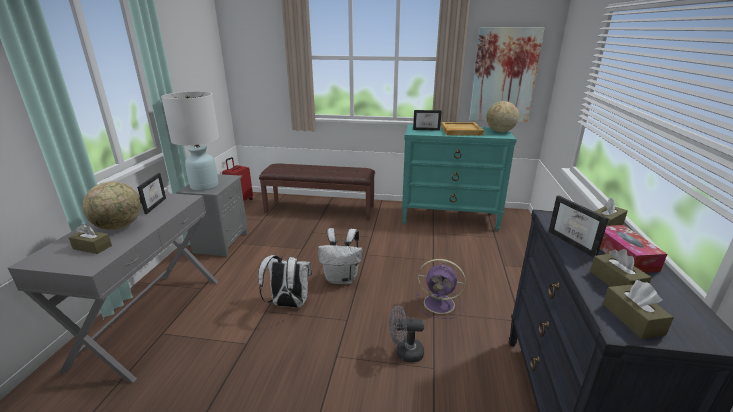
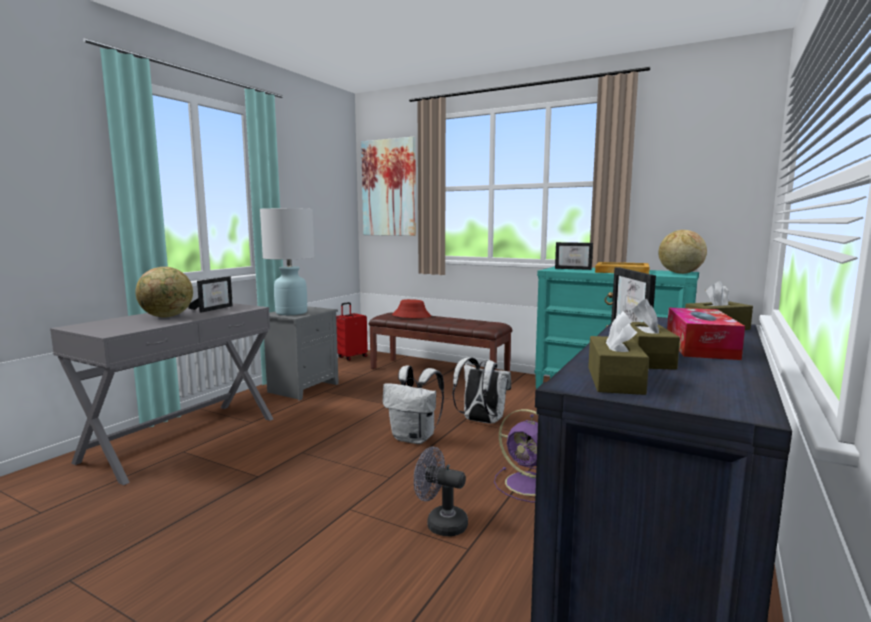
camera: 20 degrees right, 15 degrees down
(92, 247) = (128, 324): brown tissue box -> none
(288, 304) = (332, 450): white backpack -> white backpack (481, 421)
(293, 167) = (411, 316): none -> red hat
(504, 76) = (693, 202): picture -> picture (389, 188)

